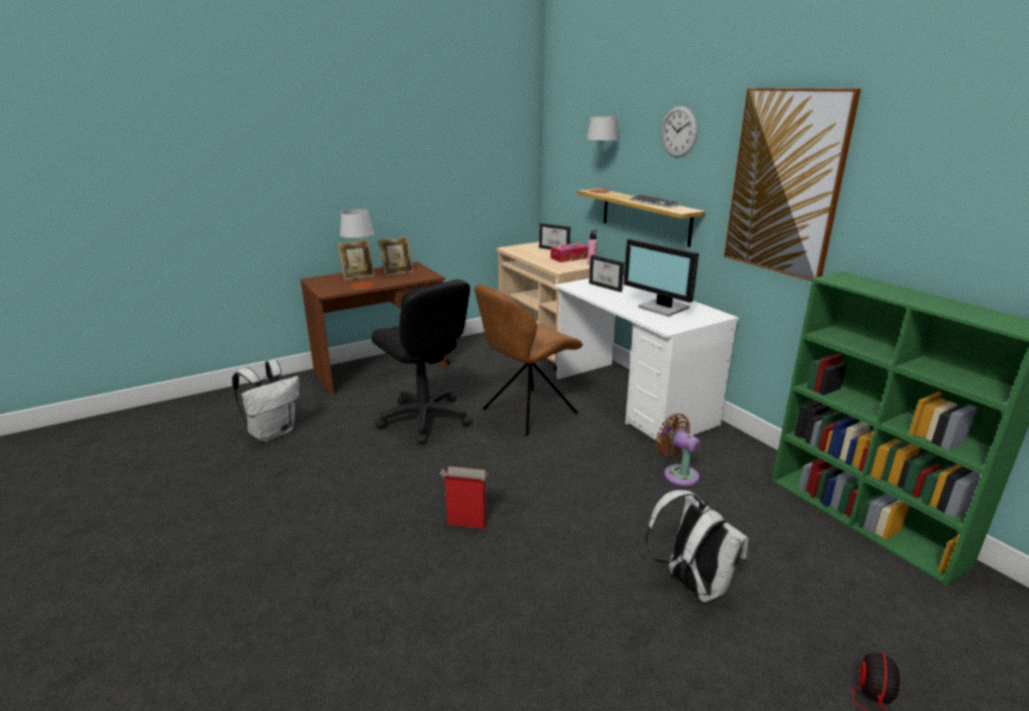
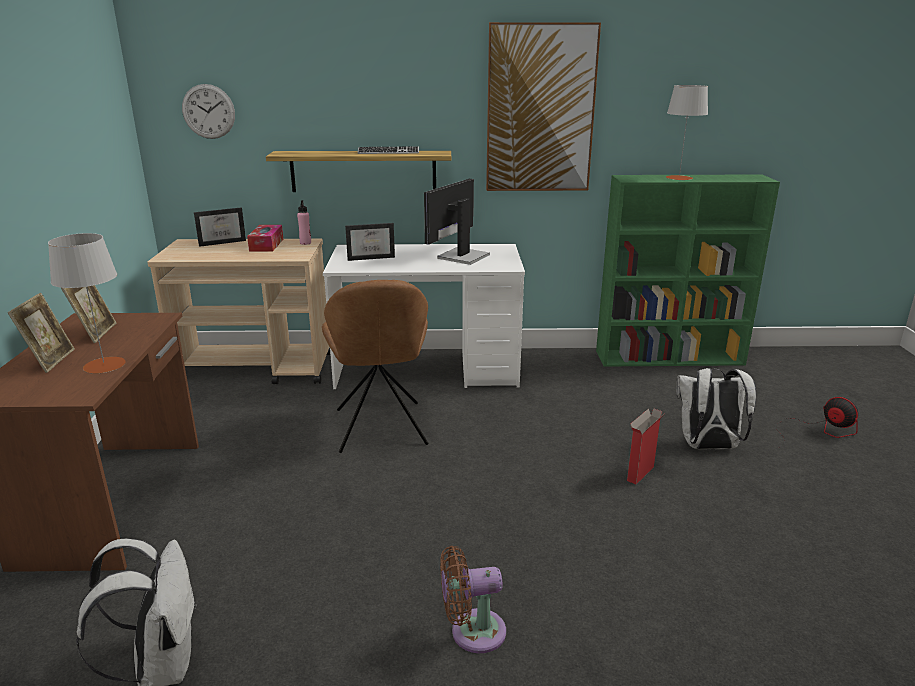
camera: 60 degrees left, 0 degrees up
(424, 419) = (309, 501): black office chair -> none
(465, 523) = (555, 534): cardboard box -> cardboard box (640, 474)
(599, 191) = (293, 153): grey table lamp -> grey table lamp (679, 178)
(663, 308) = (461, 256): monitor -> monitor turned 135 degrees clockwise
(677, 474) = (564, 396): brown fan -> brown fan (472, 632)
(679, 131) = (399, 71): wall clock -> wall clock (208, 111)

